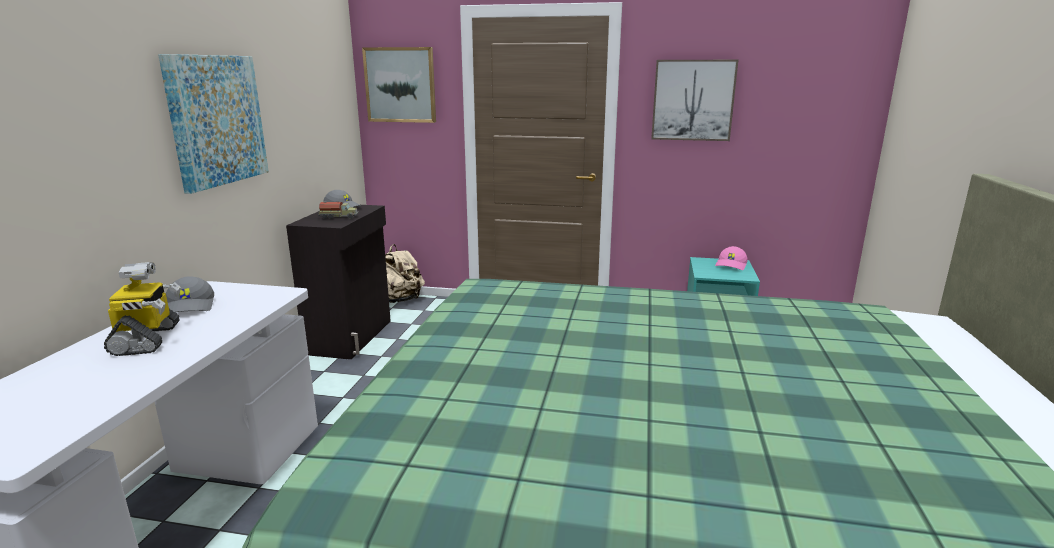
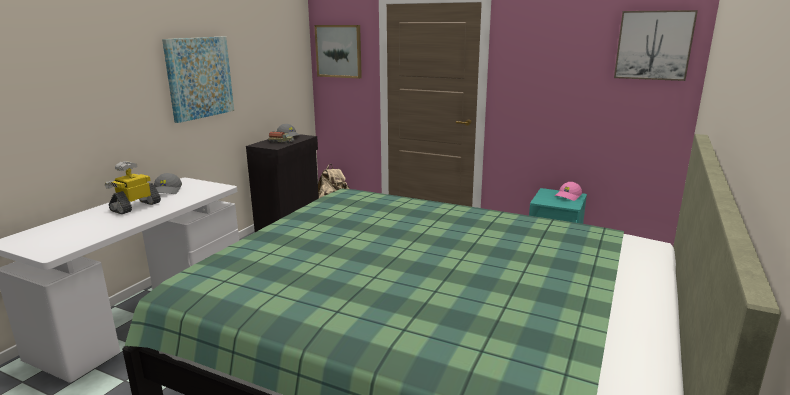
camera: 15 degrees right, 0 degrees up
(147, 339) = (135, 206): toy robot -> toy robot turned 150 degrees counterclockwise
(693, 100) = (544, 66): picture -> picture (653, 45)

